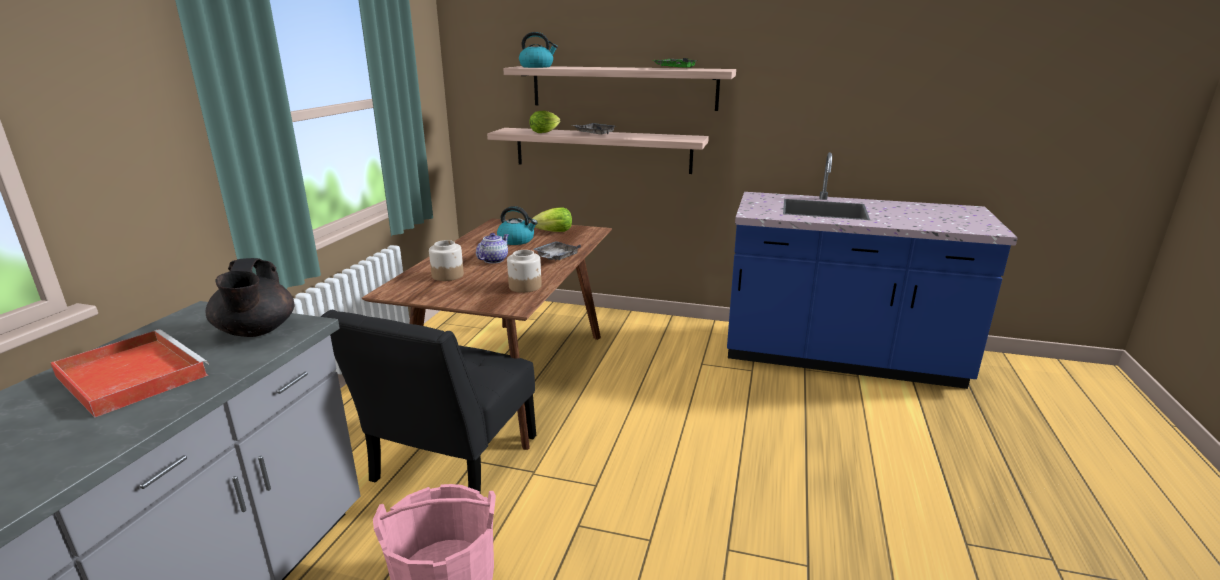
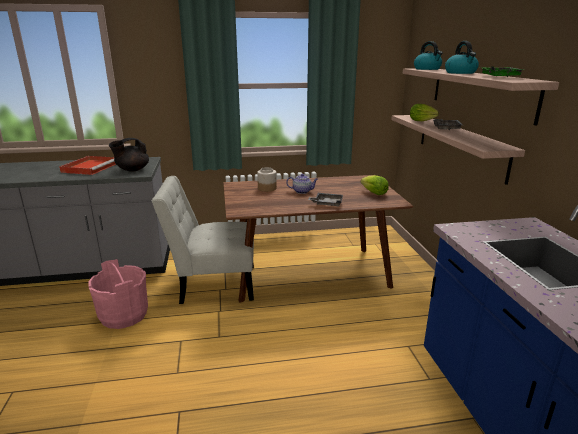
camera: 65 degrees right, 0 degrees up
(450, 464) = (213, 284): black chair -> white chair
(517, 240) = (343, 188): kettle -> kettle (461, 73)
(525, 286) = (269, 207): jar -> none

